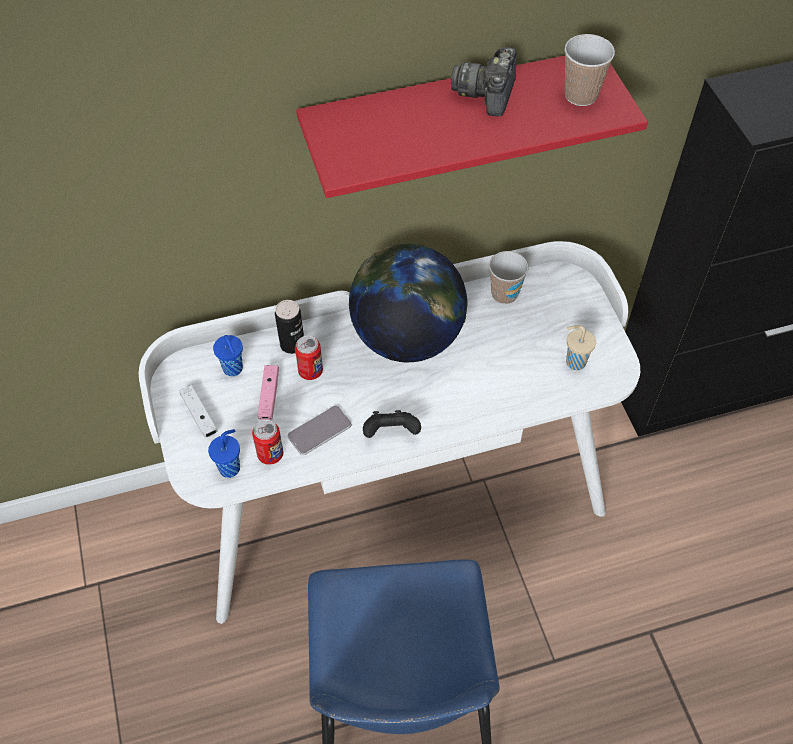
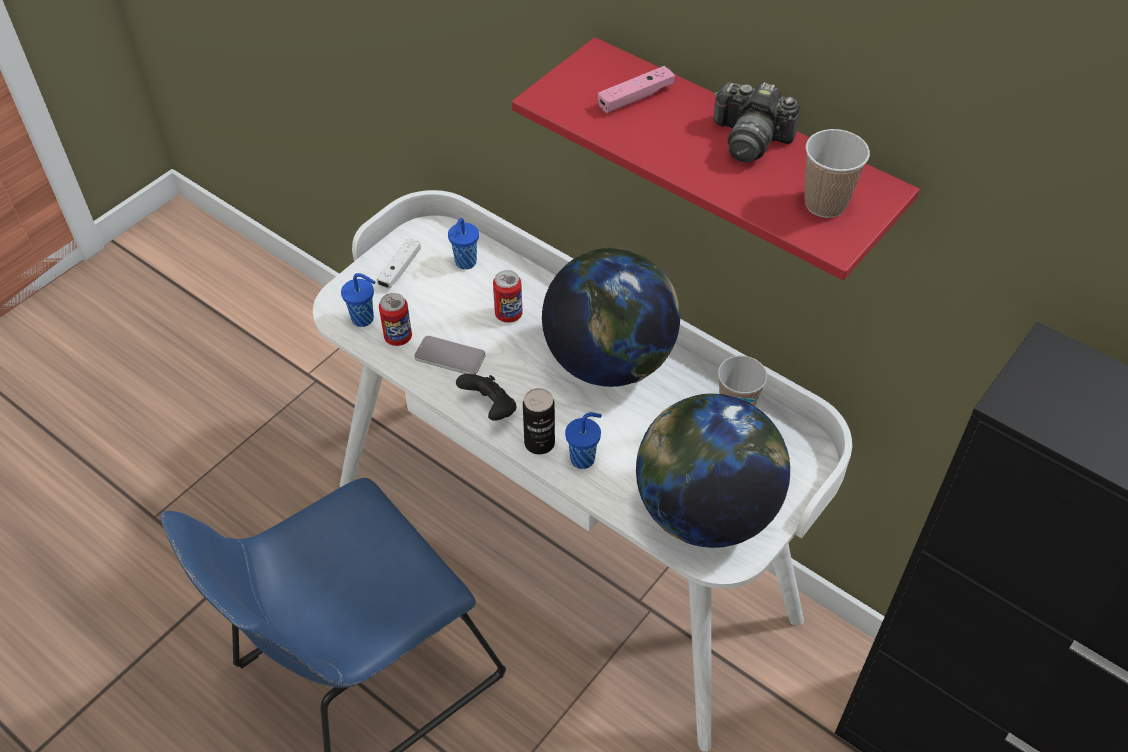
camera: 55 degrees right, 5 degrees down
(269, 396) = (457, 302): pink game controller -> pink game controller (635, 97)
(292, 344) = (527, 285): can -> can (539, 443)
(480, 402) = (584, 458): none -> blue cup
(487, 93) = (750, 139): camera -> camera turned 135 degrees counterclockwise
(574, 362) = (705, 512): beige cup -> globe

